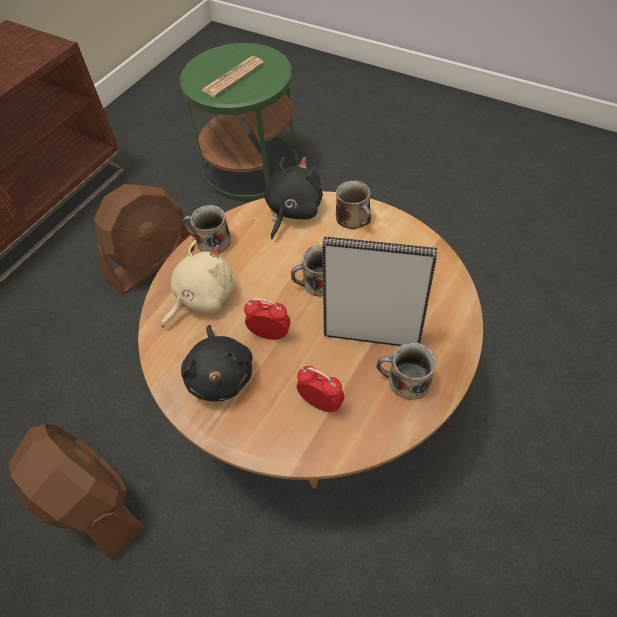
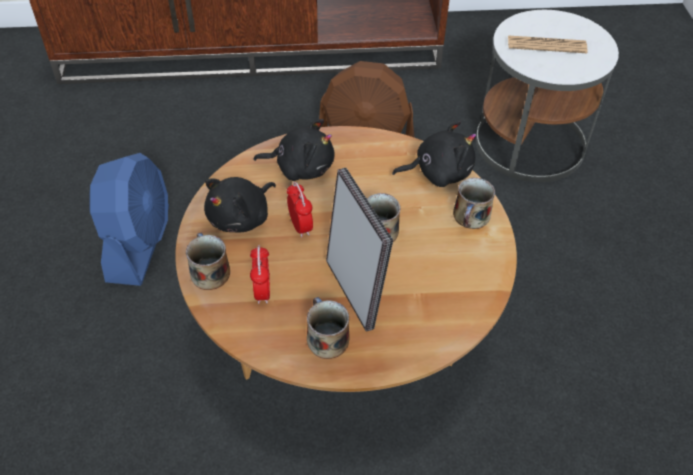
camera: 50 degrees right, 5 degrees down
(92, 502) = (139, 243): brown fan -> blue fan
(202, 297) = (301, 167): beige plush toy -> black plush toy
(211, 241) = (359, 141): mug -> mug (209, 272)
(251, 167) = (530, 143): green side table -> white side table

